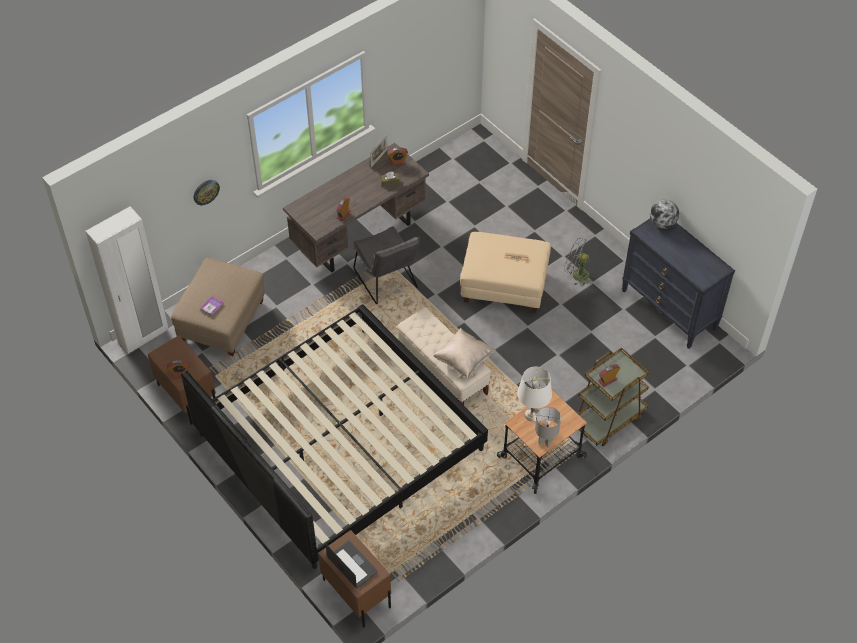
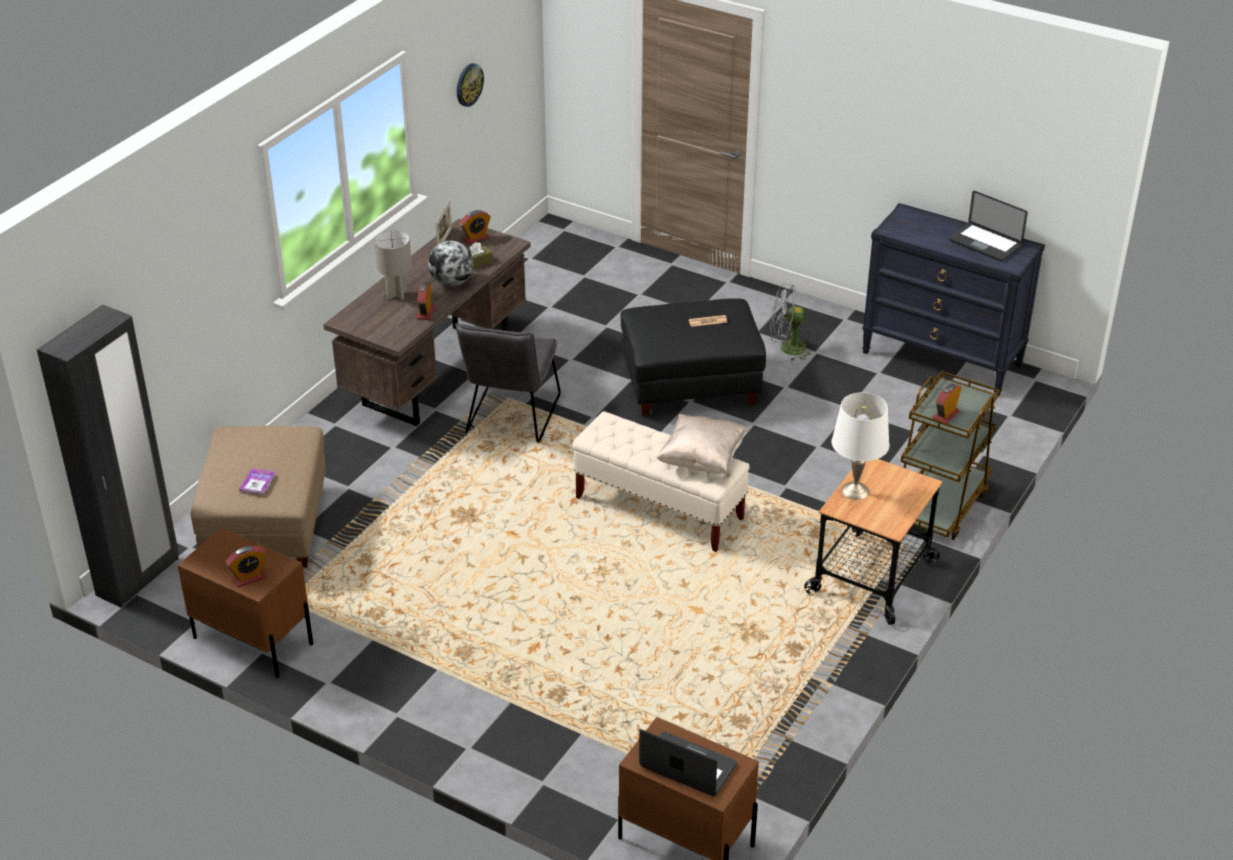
camera: 20 degrees left, 15 degrees down
(143, 336) = (138, 577): white wardrobe -> black wardrobe
(206, 192) = (209, 292): wall clock -> wall clock (469, 84)
(340, 442) = (544, 637): bed -> none
(387, 282) = (511, 418): grey chair -> grey chair turned 60 degrees clockwise
(503, 286) = (690, 385): beige ottoman -> black ottoman
(545, 441) = (896, 519): grey table lamp -> grey table lamp (396, 294)
(662, 223) = (910, 216): globe -> globe (452, 282)
(696, 259) = (984, 243): none -> laptop

